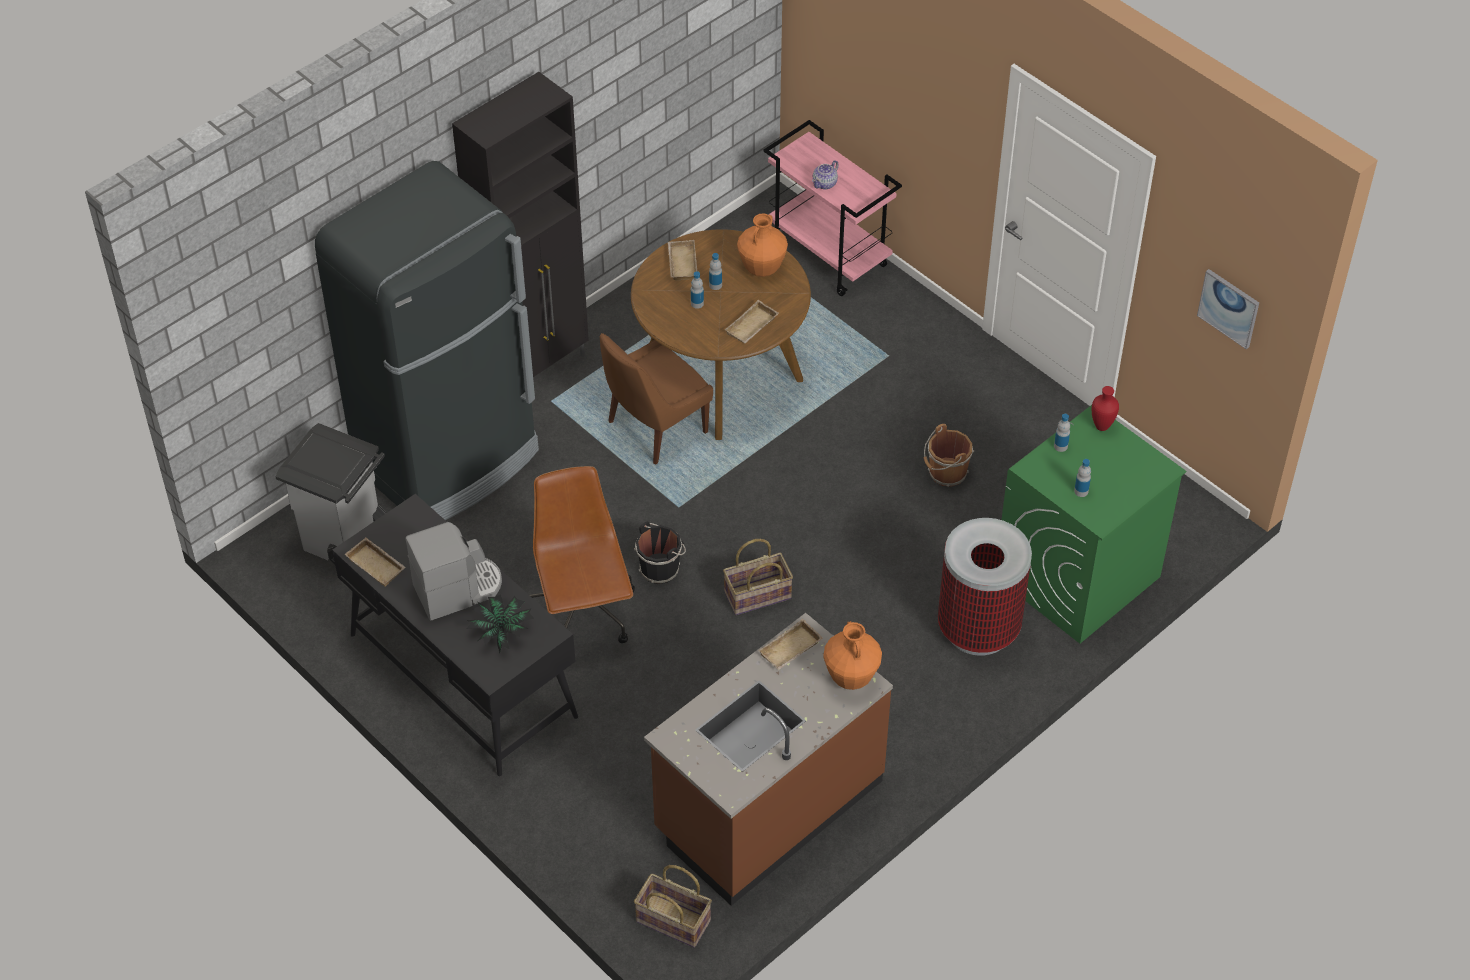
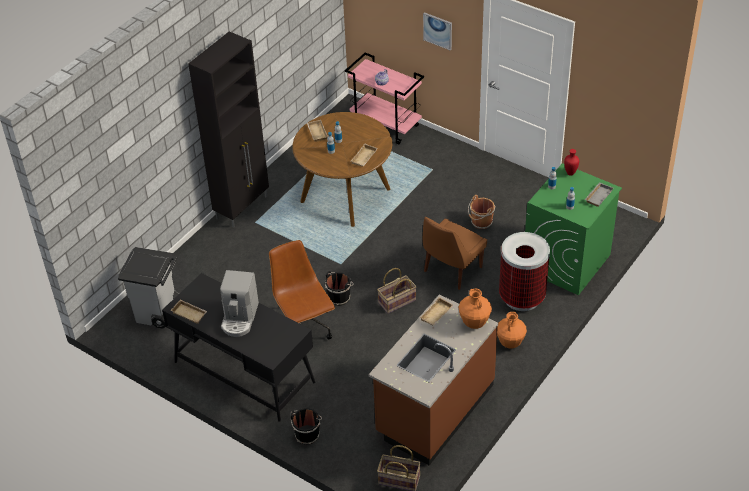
camera: 10 degrees left, 5 degrees down
(449, 461) = (206, 262): black fridge -> none
(458, 589) = (240, 318): coffee machine -> coffee machine turned 135 degrees clockwise
(502, 631) = (271, 335): potted plant -> none
(540, 808) = (307, 434): none -> black bucket
(654, 429) = (316, 227): brown chair -> brown chair (451, 270)
(761, 269) = (361, 128): orange vase -> orange vase (510, 343)
(1138, 479) = (598, 196): none -> grey tray
(1229, 308) = (626, 98): picture -> picture (438, 30)

